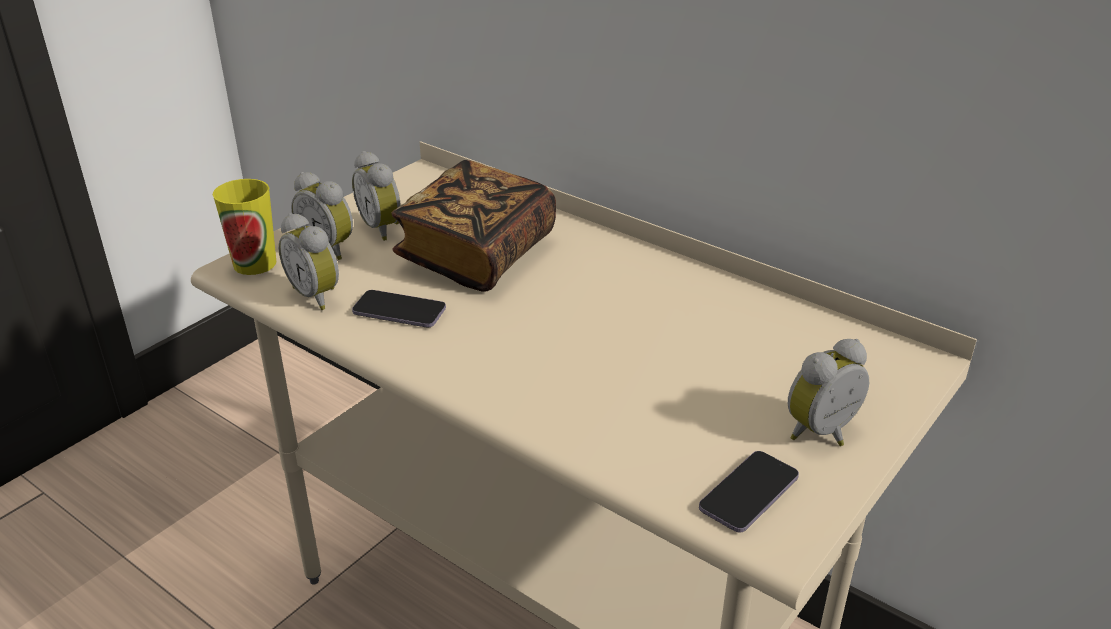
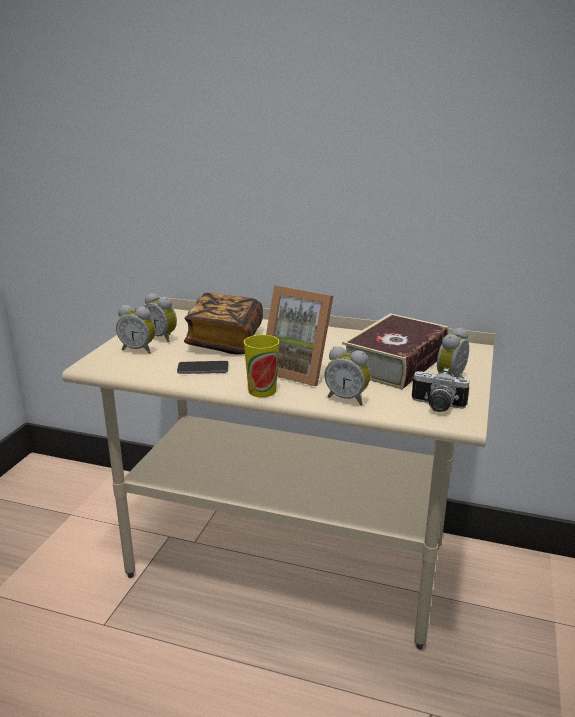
camera: 20 degrees left, 10 degrees down
(255, 263) = (99, 362): cup -> cup (262, 391)
(317, 295) = (150, 369): alarm clock -> alarm clock (347, 398)
(554, 349) = (299, 371): none -> picture frame
(741, 366) = (395, 363): none -> book
(749, 494) = (436, 406): phone -> camera

